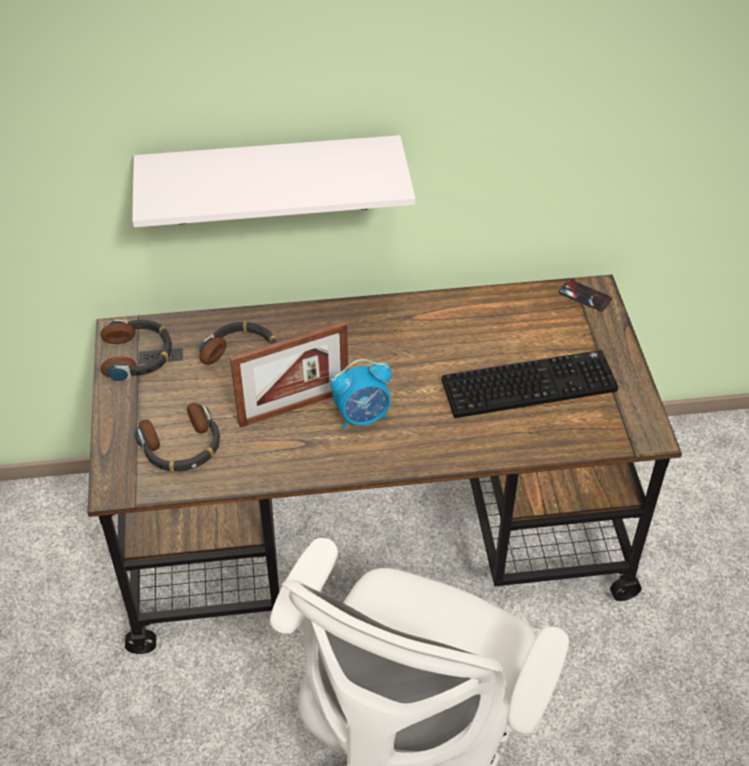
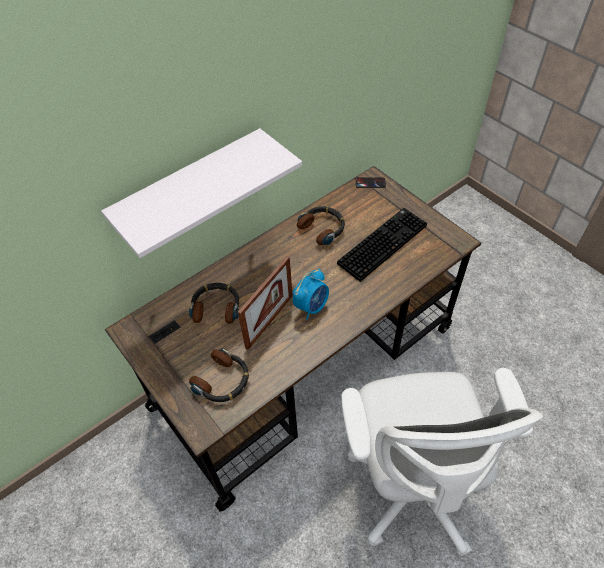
camera: 30 degrees left, 5 degrees up
(138, 356) = (150, 338): headphones -> headphones (323, 228)

